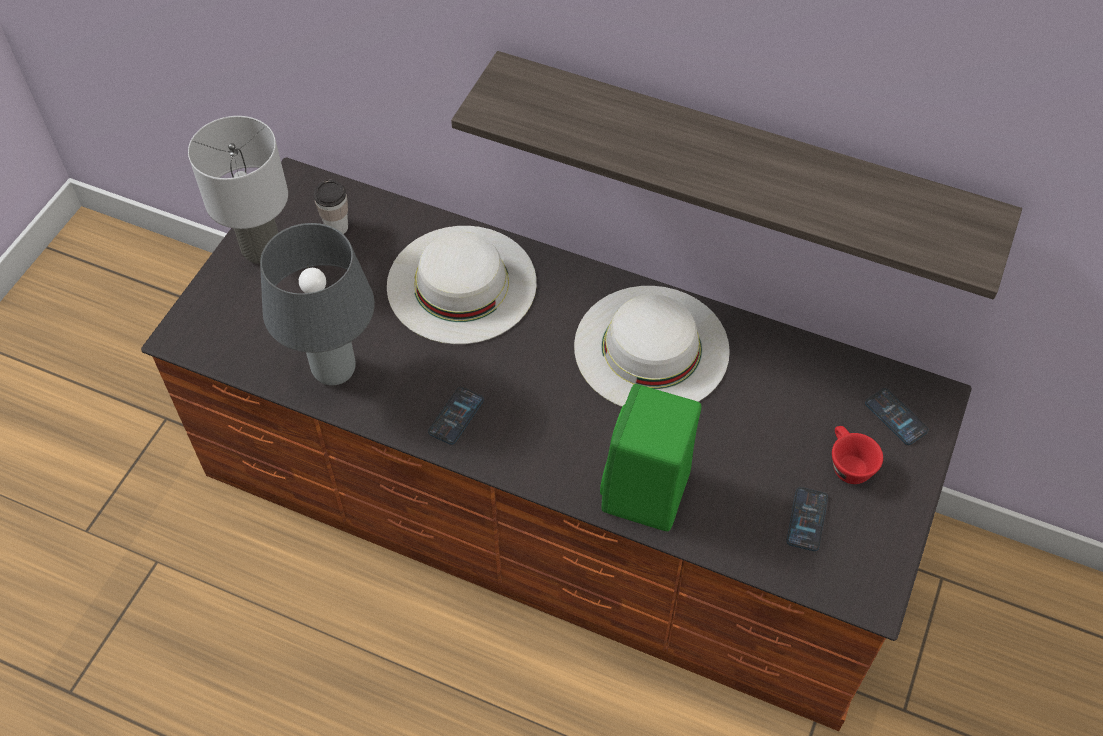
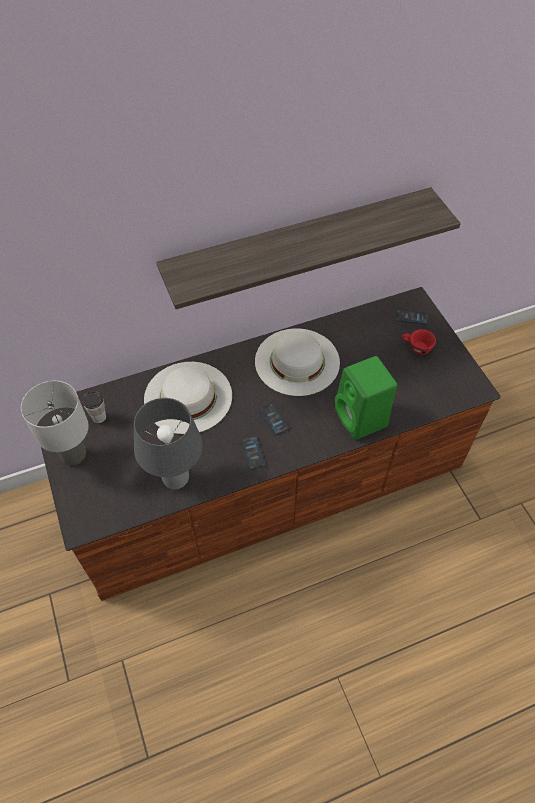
camera: 45 degrees left, 0 degrees up
(807, 519) = (426, 379): phone -> phone (274, 419)

